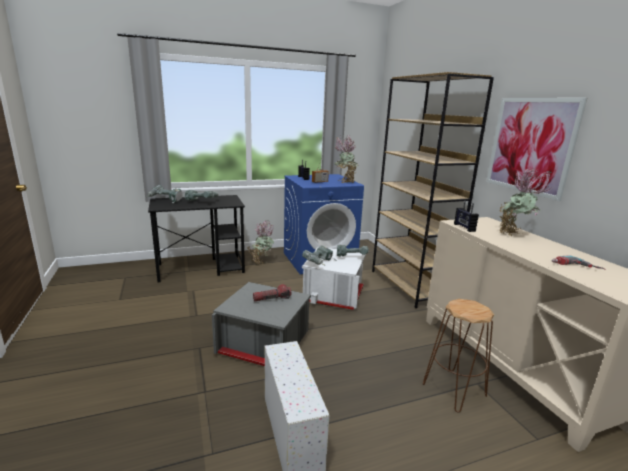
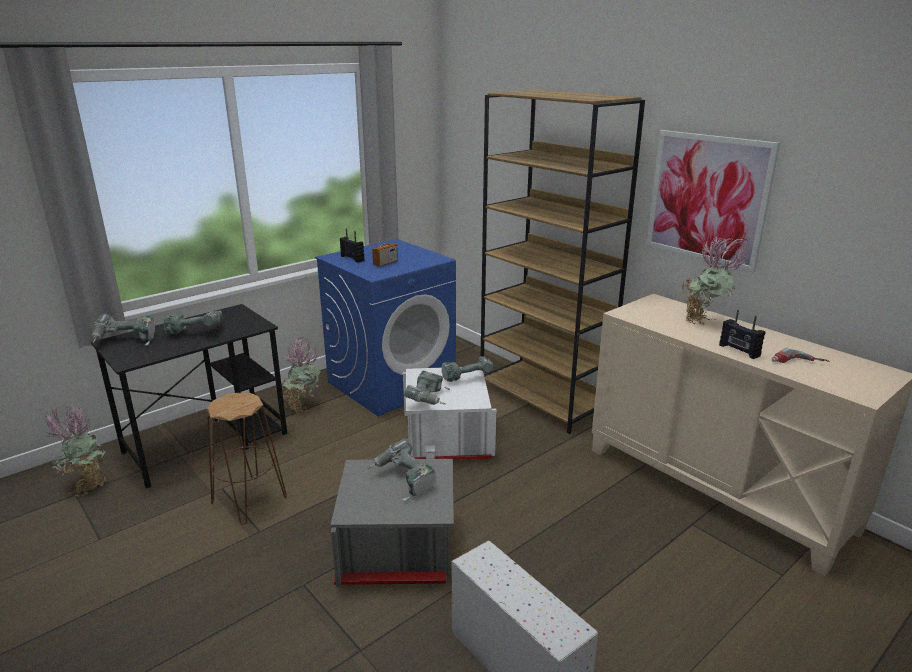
camera: 20 degrees left, 5 degrees up
(272, 298) = (403, 480): flashlight -> power drill
(344, 182) = (422, 257): potted plant -> potted plant (87, 486)
(453, 390) = (671, 541): brown stool -> brown stool (249, 501)
(464, 227) = (641, 321): radio -> radio (739, 351)

